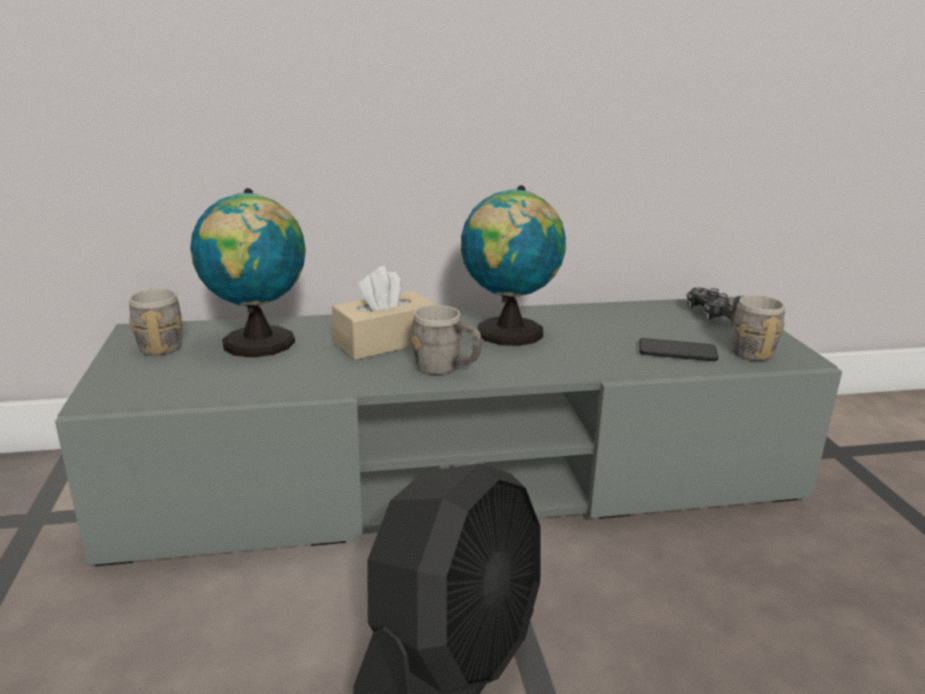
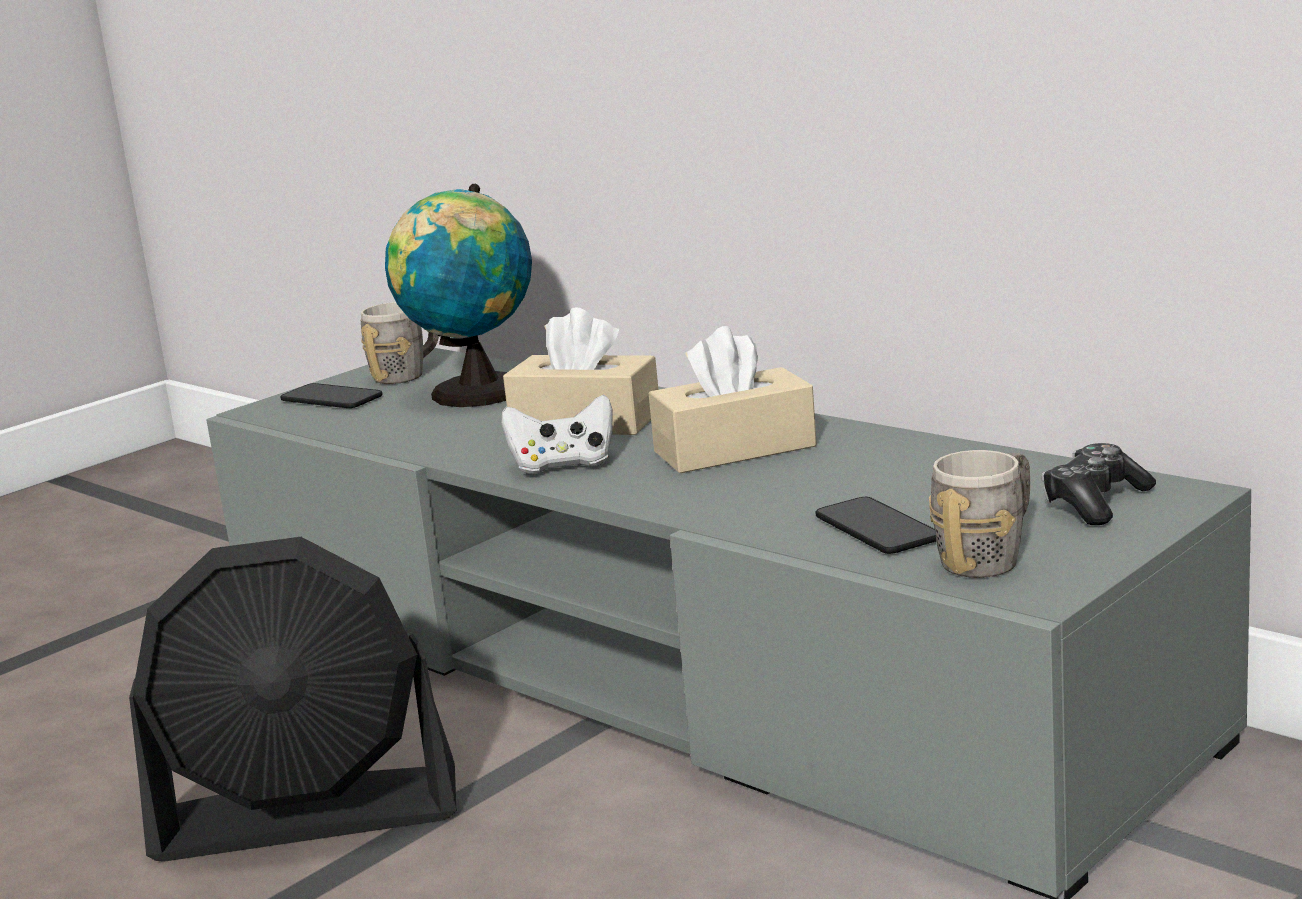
camera: 55 degrees right, 5 degrees down
(145, 375) = (331, 399): none -> phone
(446, 369) = (563, 465): grey mug -> white game controller
(509, 334) = (734, 449): globe -> beige tissue box

